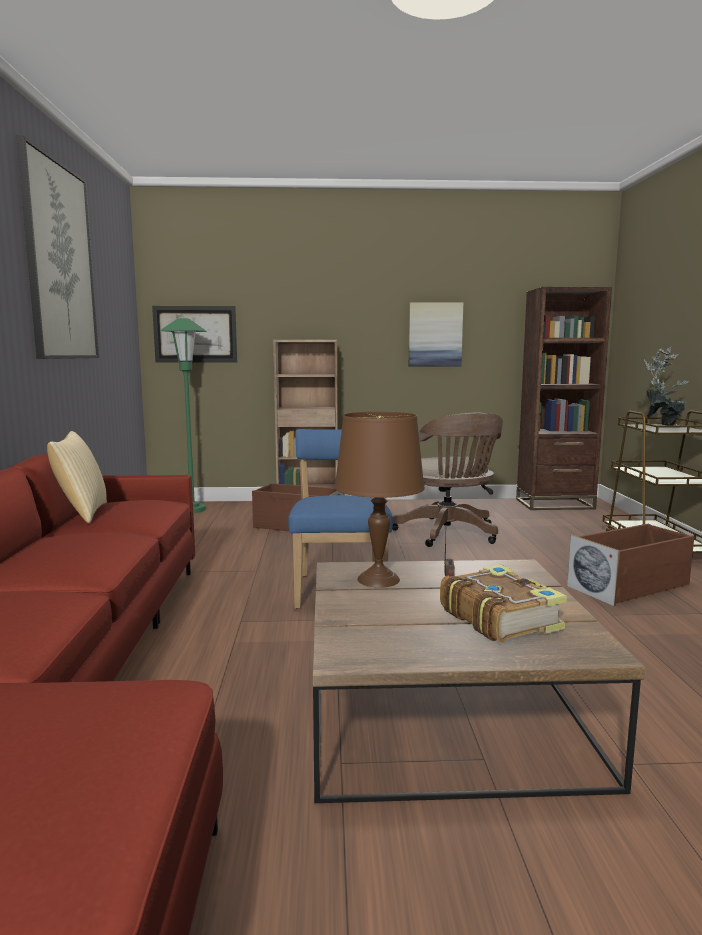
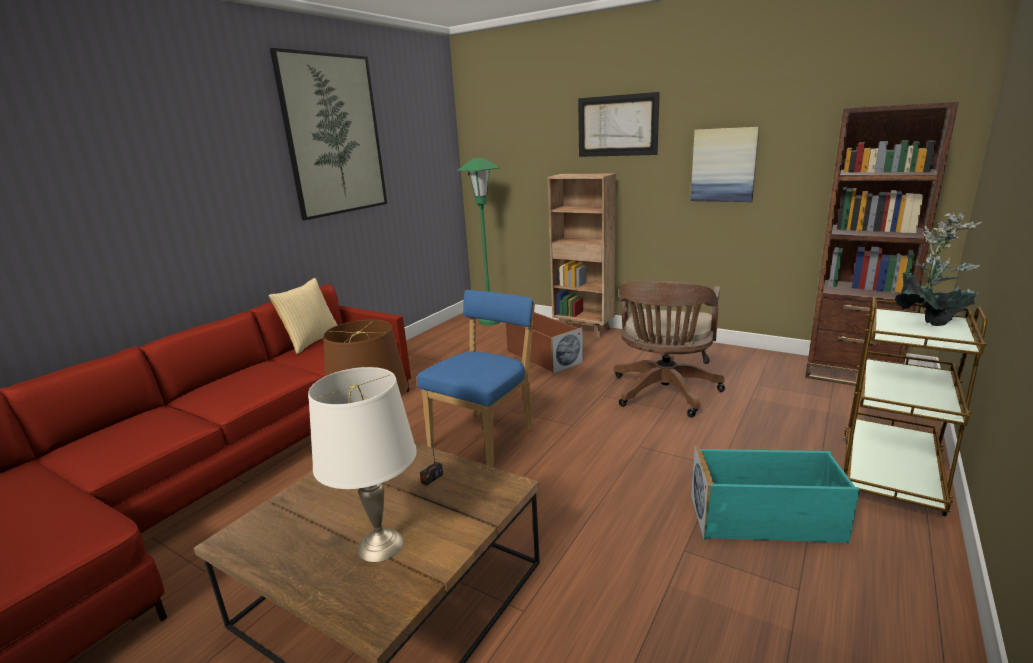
camera: 35 degrees right, 10 degrees up
(195, 334) = (499, 168): picture -> picture (617, 126)
(499, 618) = (380, 544): book -> white table lamp
(629, 585) = (766, 519): brown storage box -> turquoise storage box

